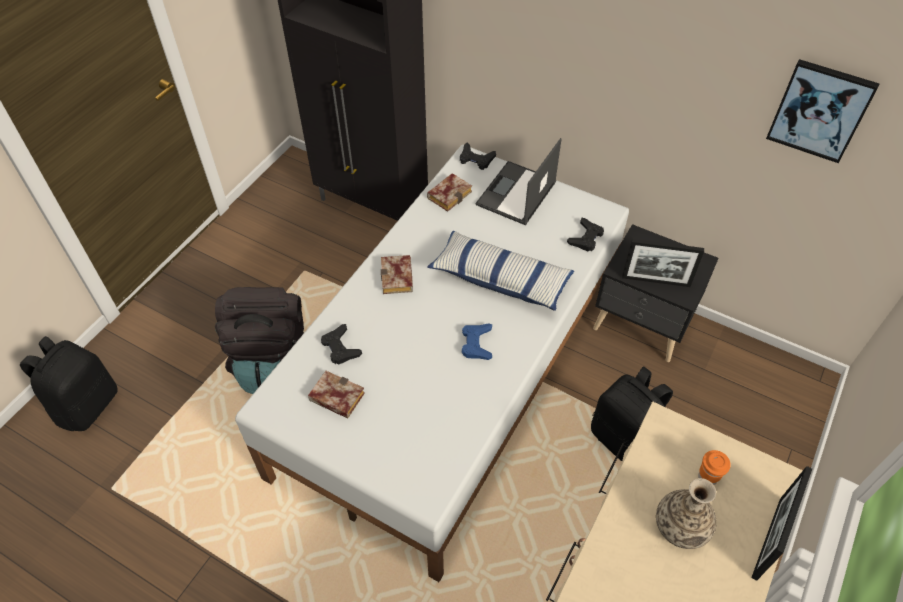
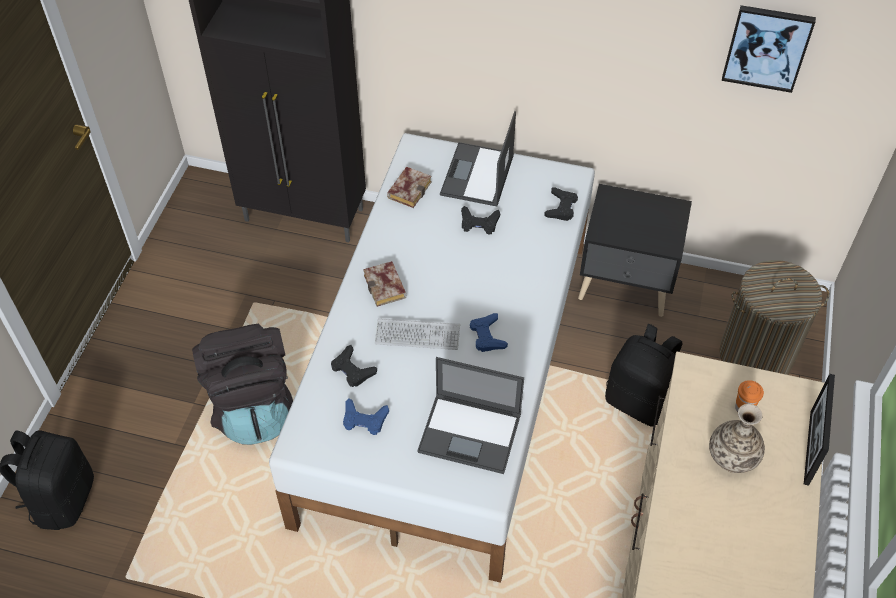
camera: 15 degrees left, 0 degrees up
(334, 397) = (364, 420): book -> blue game controller
(411, 328) = (417, 335): none -> keyboard
(430, 435) = (471, 433): none -> laptop
(476, 159) = (424, 146): black game controller -> black game controller (479, 223)
(500, 279) = (490, 266): pillow -> none
(656, 281) = (638, 236): picture frame -> none
(751, 420) = (755, 356): none -> laundry basket

